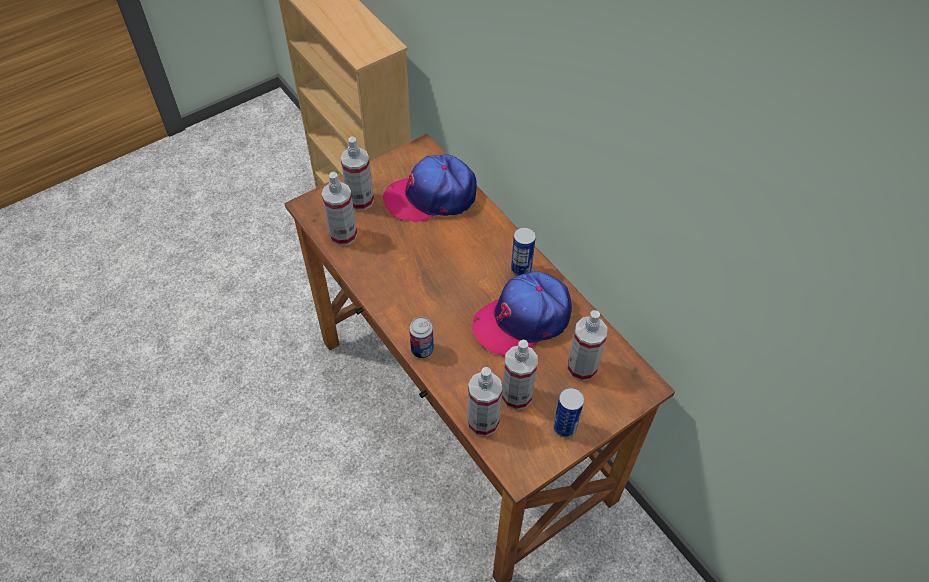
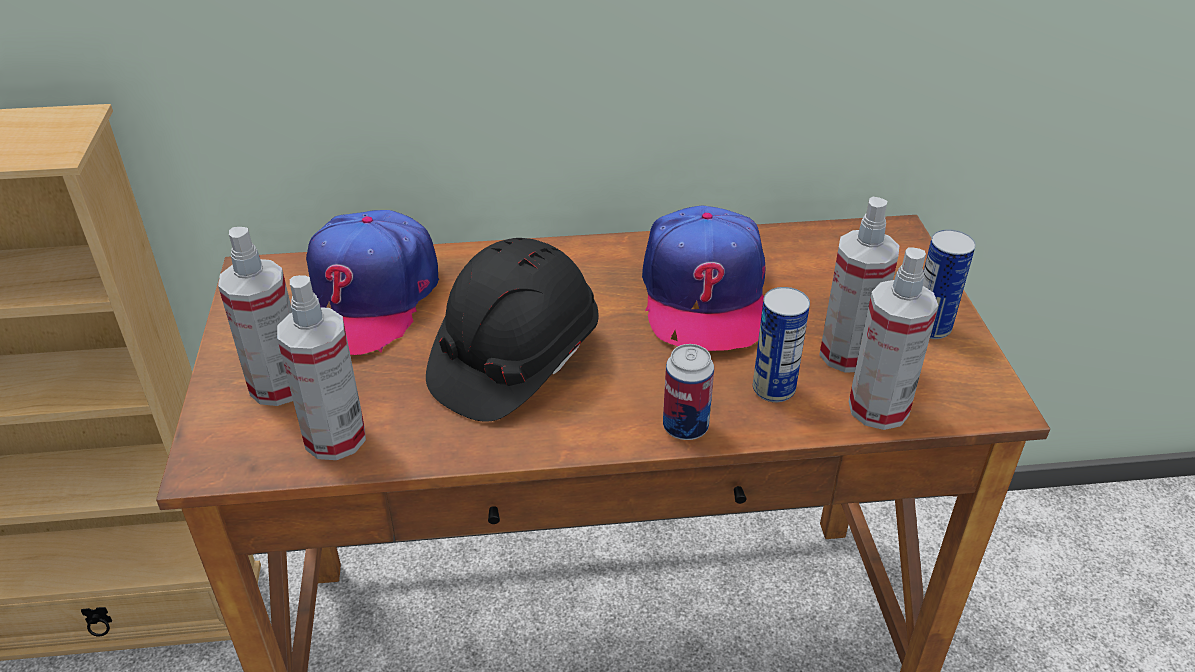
camera: 60 degrees left, 15 degrees down
(426, 268) = (514, 360): none -> black hard hat
(521, 269) = (607, 263): can -> can (773, 389)
(582, 368) = (832, 273): spray bottle -> none

